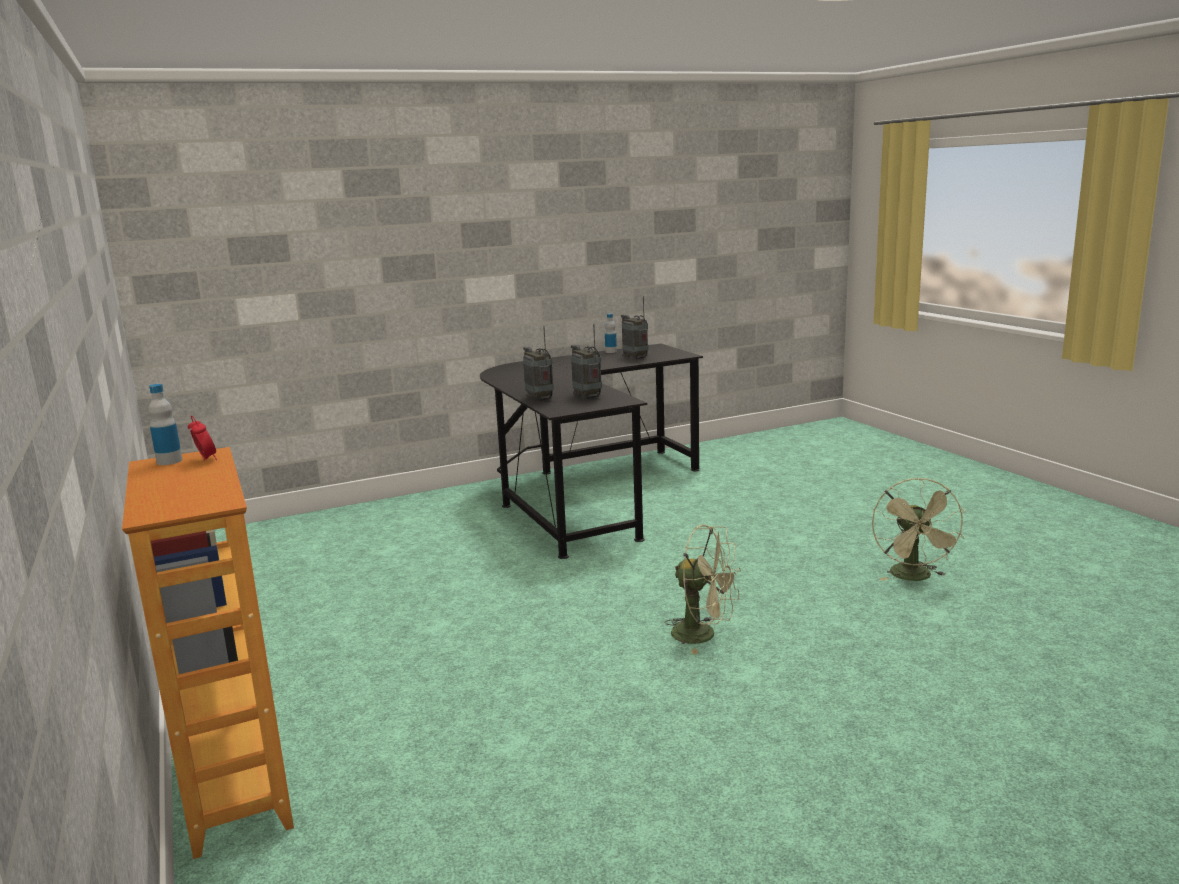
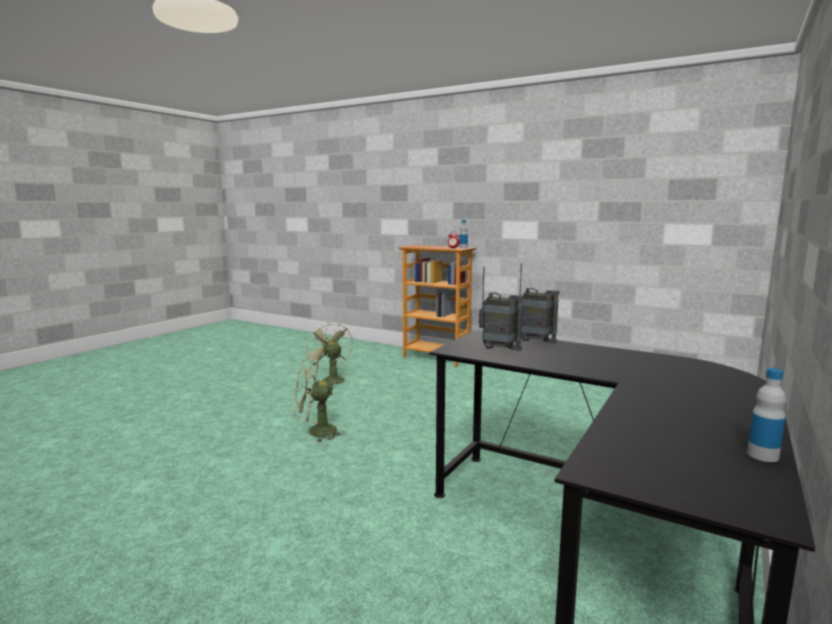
camera: 145 degrees right, 5 degrees down
(635, 358) = (649, 437): radio -> none
(914, 577) = (146, 522): green fan -> green fan (330, 380)

